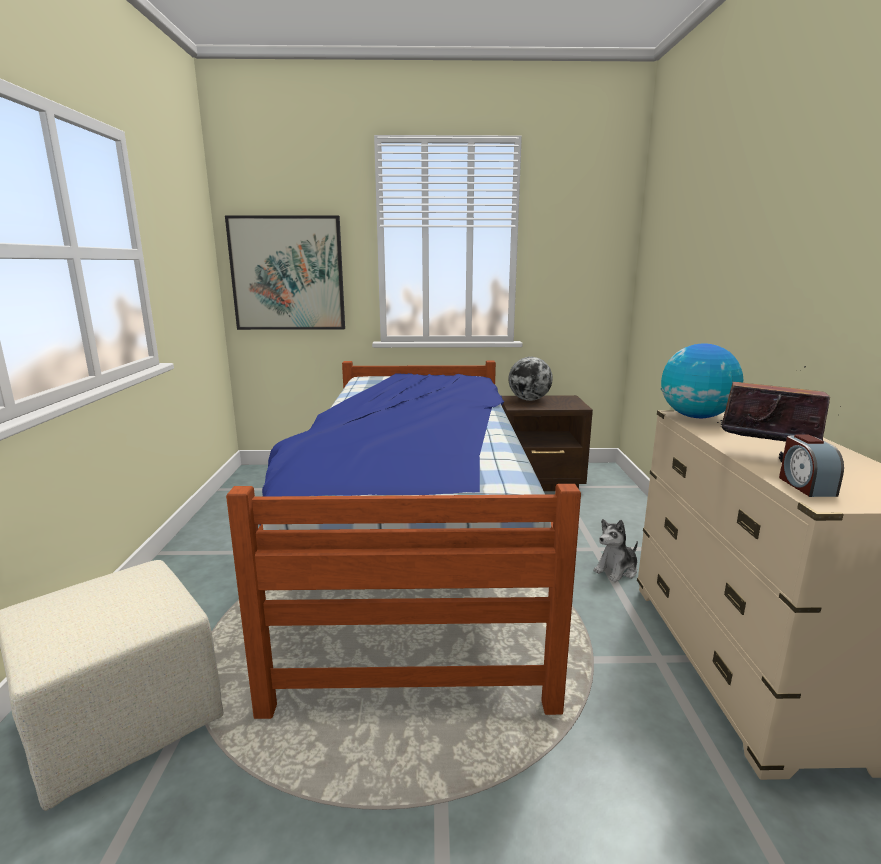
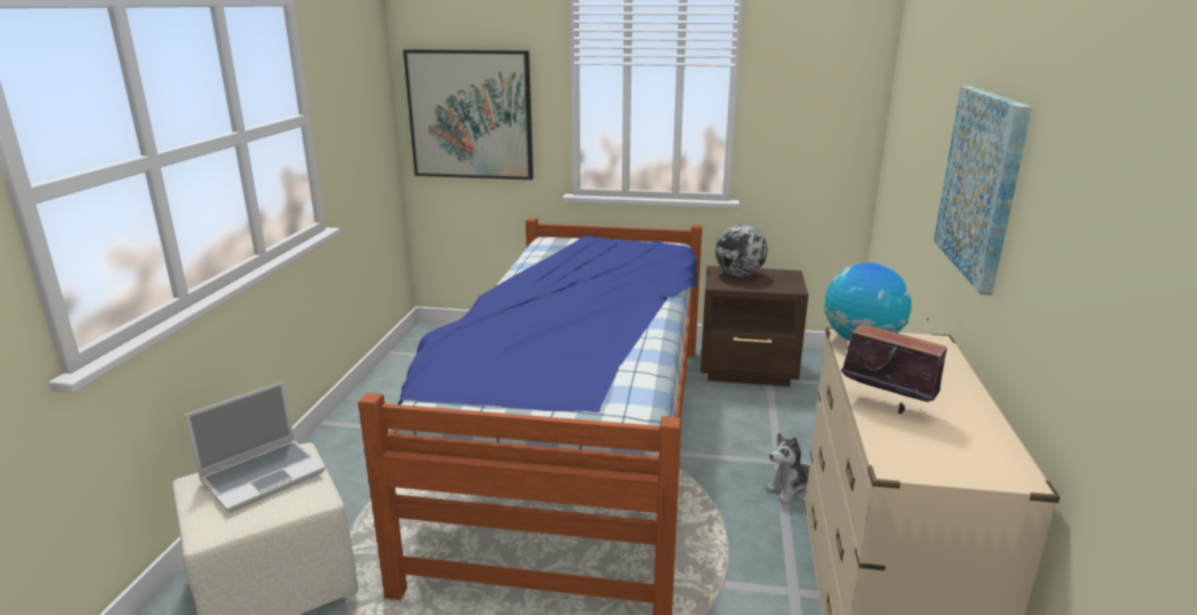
camera: 10 degrees right, 5 degrees up
(110, 595) = (264, 476): none -> laptop
(787, 270) = (981, 184): none -> picture
(805, 486) = (894, 446): alarm clock -> none

